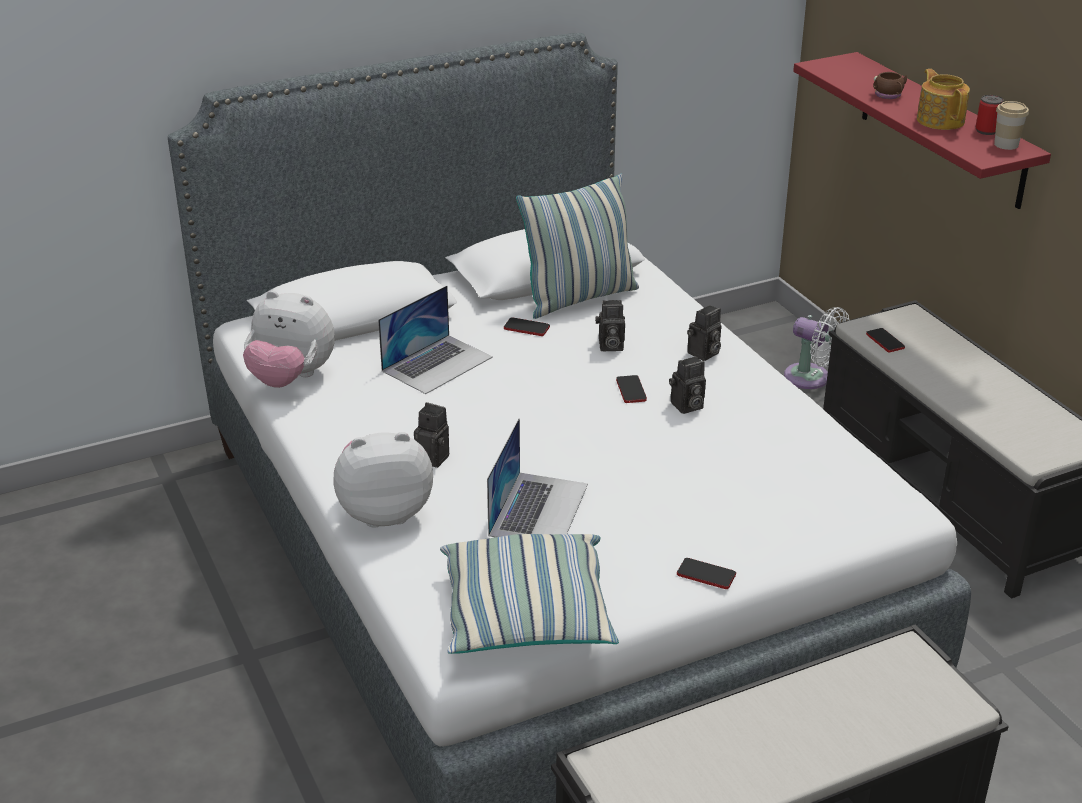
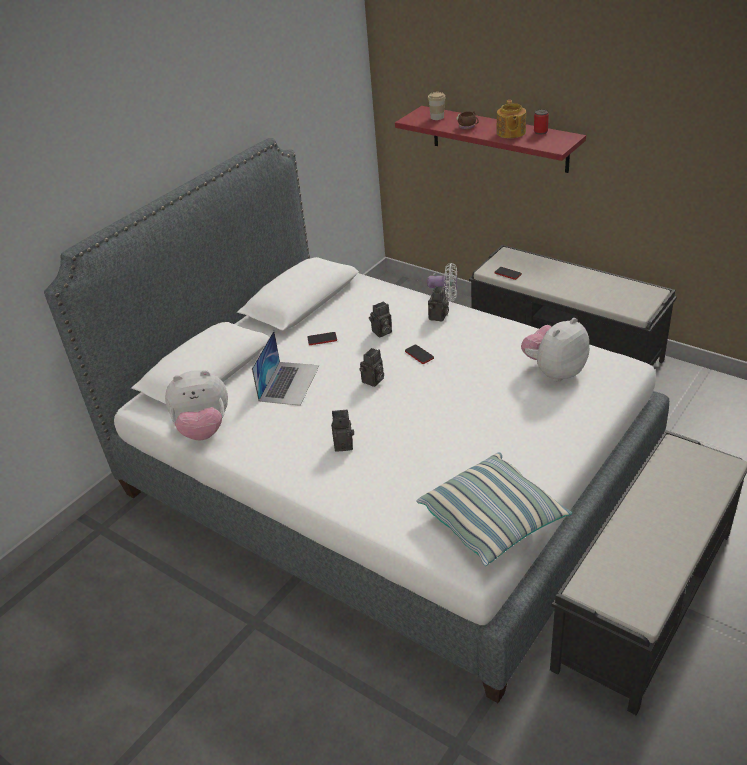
camera: 25 degrees left, 5 degrees up
(384, 512) = (346, 492): plush toy -> plush toy (554, 372)
(538, 509) = (438, 450): laptop -> none
(579, 298) = (336, 309): pillow -> none
(686, 406) = (459, 353): camera -> camera (373, 381)
(706, 574) = (563, 449): phone -> none
(940, 120) = (510, 133): teapot -> teapot turned 135 degrees counterclockwise
(1006, 145) = (559, 137): cup -> cup (437, 117)

